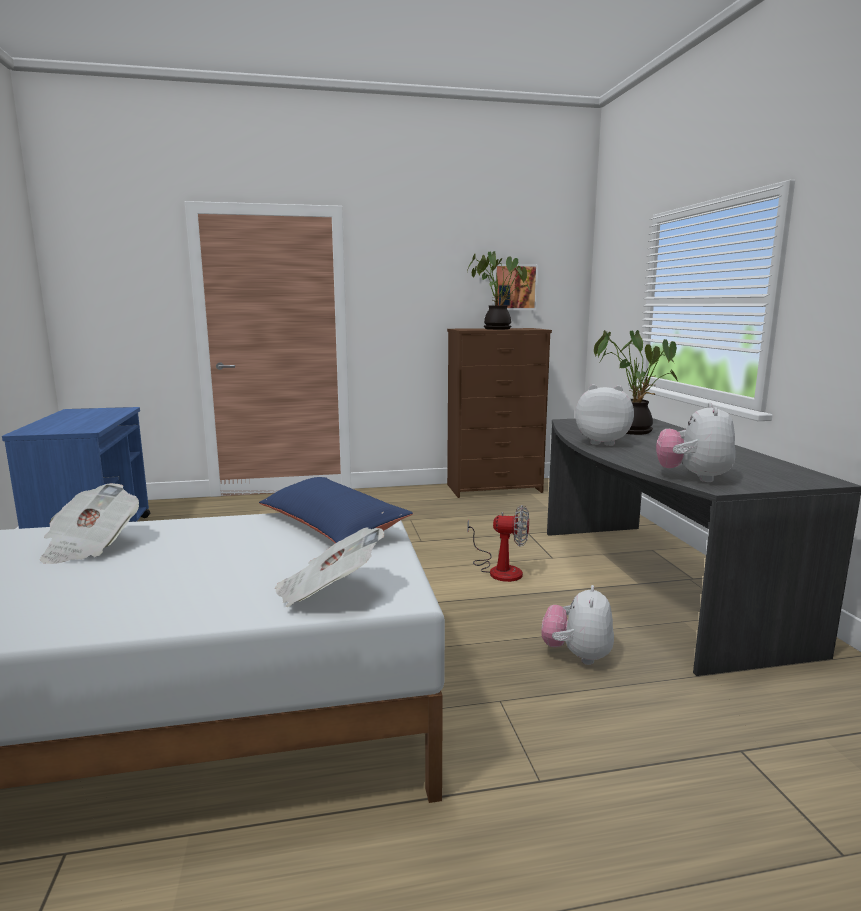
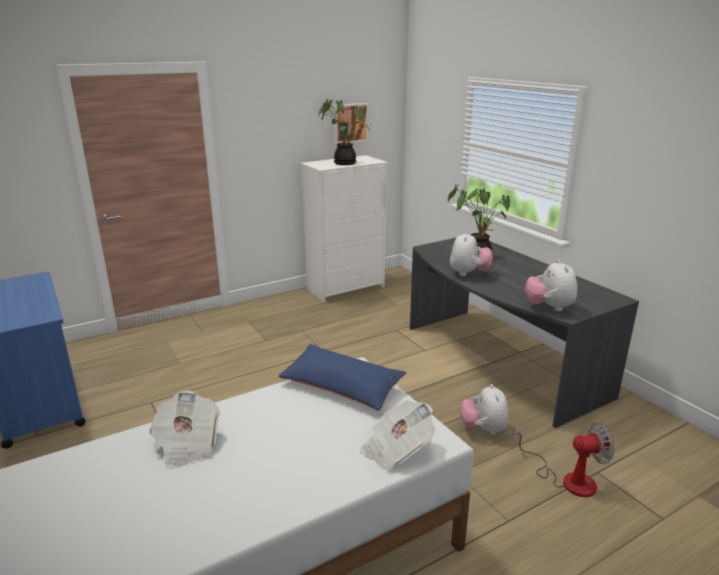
camera: 20 degrees left, 10 degrees up
(495, 488) = (346, 288): brown dresser -> white dresser
(499, 569) = (396, 368): fan -> fan (567, 479)
(602, 442) = (469, 273): plush toy -> plush toy turned 105 degrees clockwise

